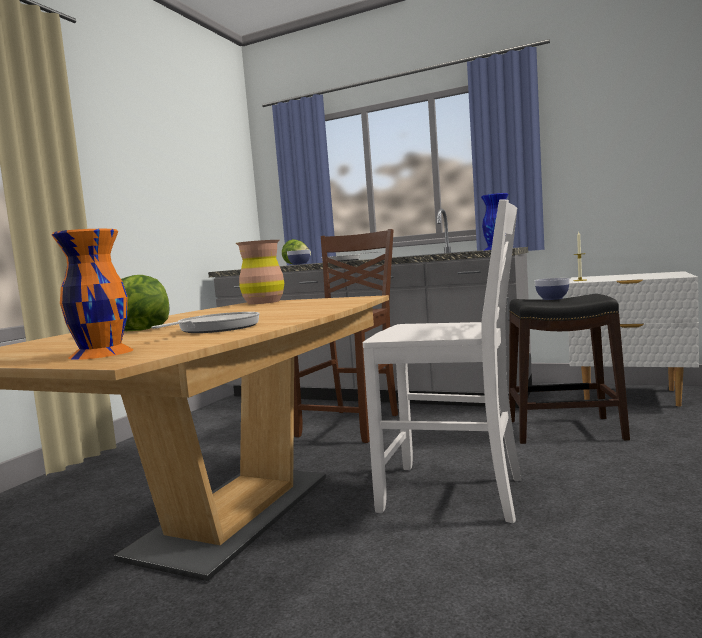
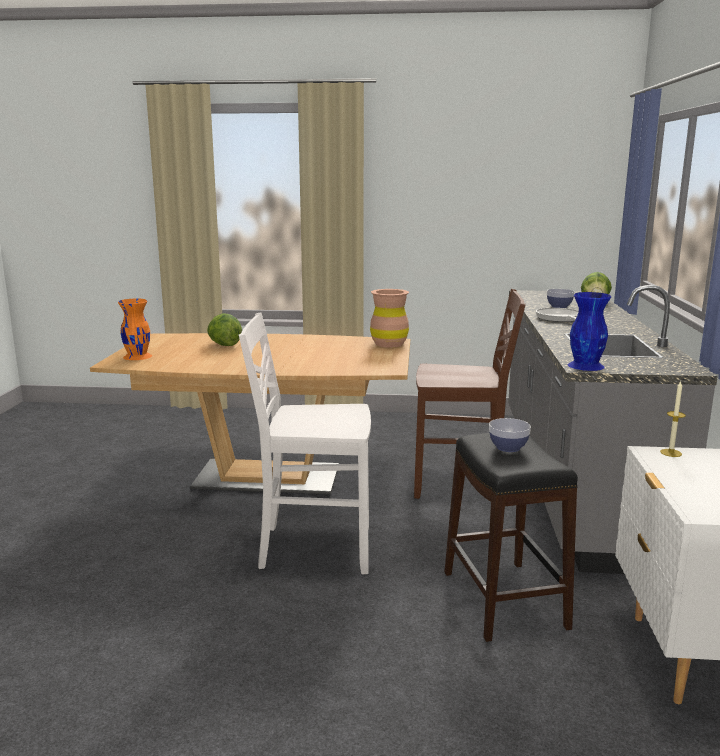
camera: 70 degrees right, 10 degrees up
(215, 329) = (209, 360): frying pan -> none
(455, 494) = (313, 548): white chair -> white chair turned 90 degrees clockwise

